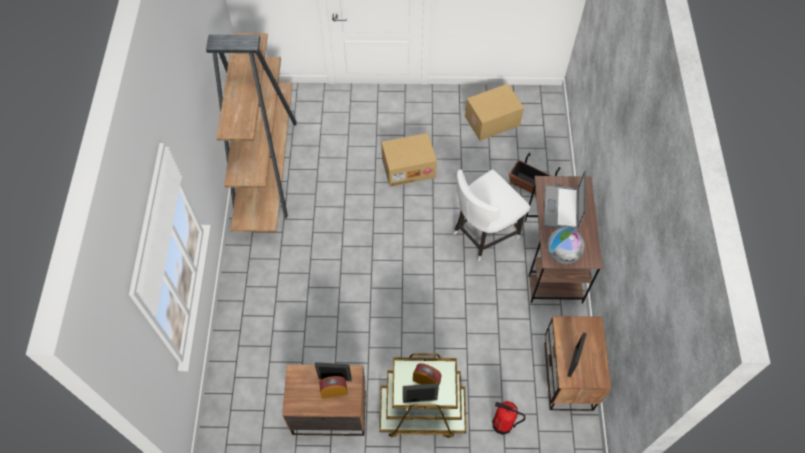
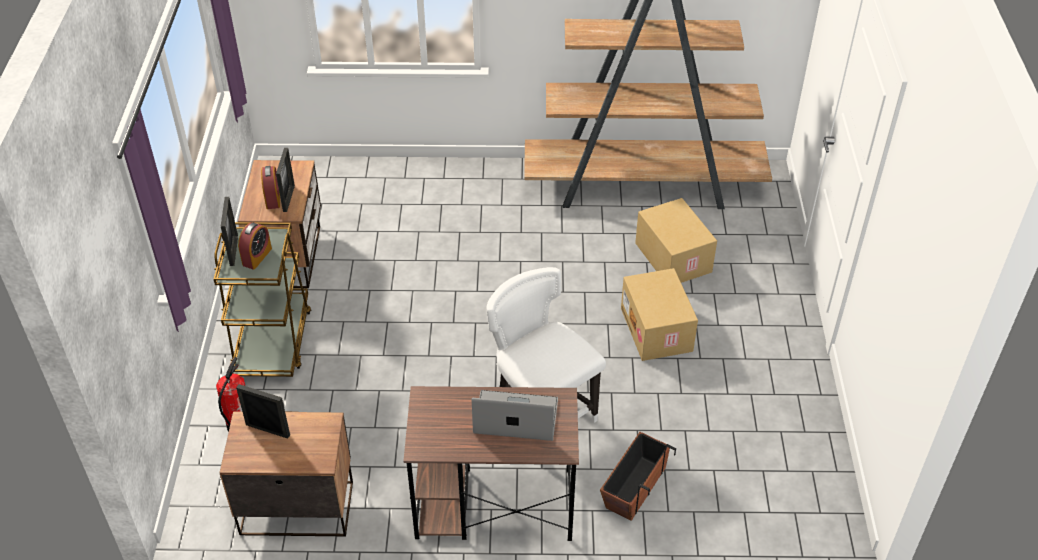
camera: 90 degrees right, 15 degrees down
(492, 121) = (764, 437): cardboard box -> cardboard box (671, 257)
(562, 254) = (431, 411): globe -> none

